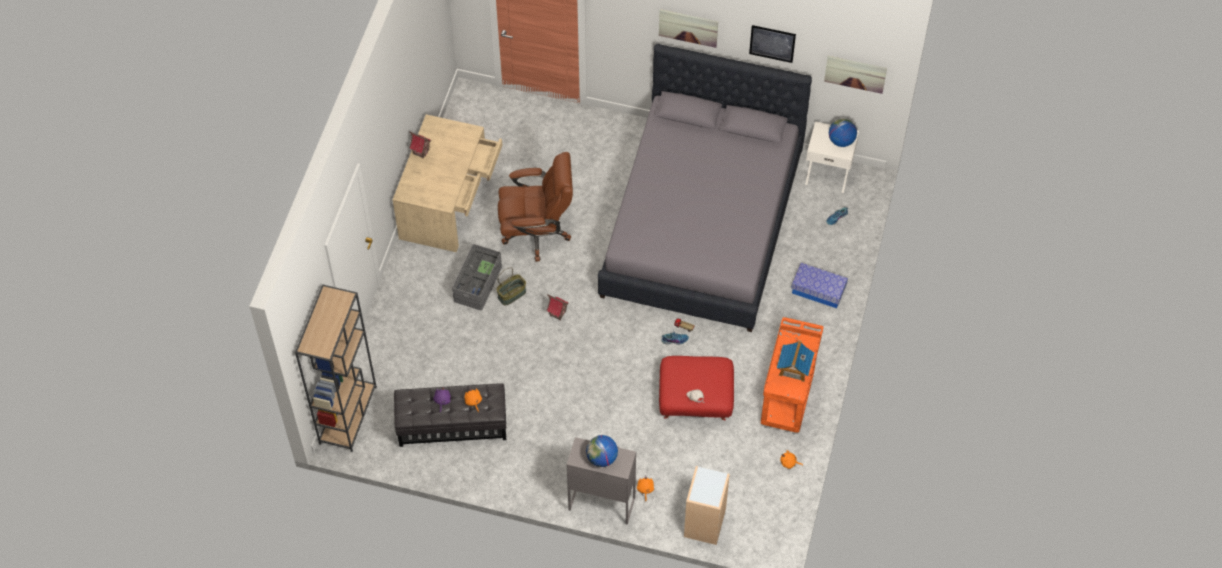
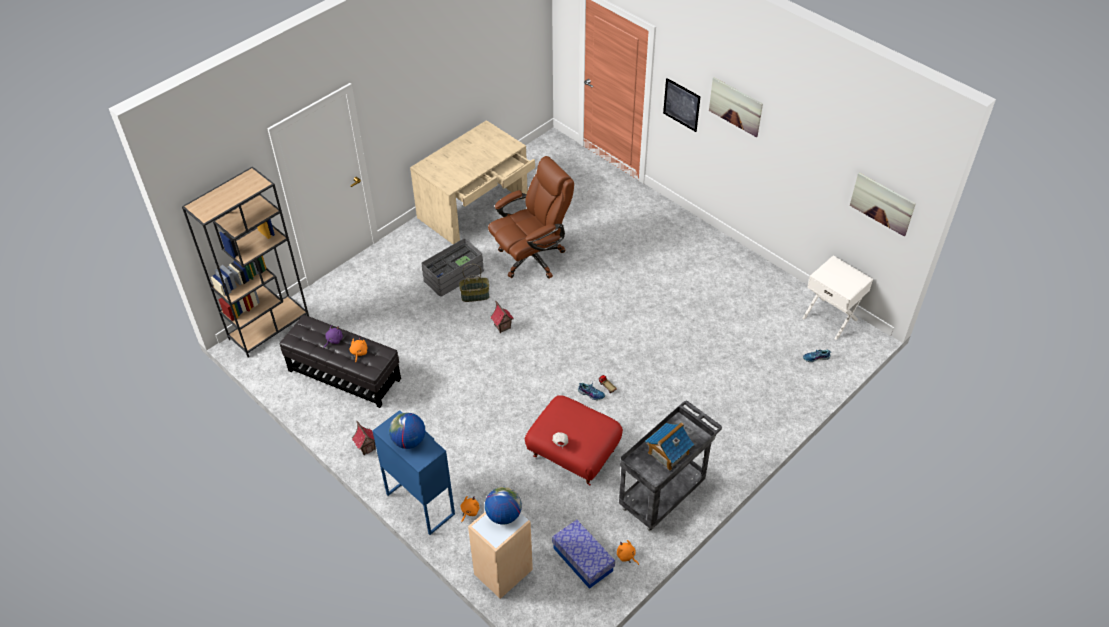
camera: 30 degrees right, 10 degrees down
(421, 152) = (461, 143): toy house -> toy house (367, 447)
(536, 232) = (531, 258): brown office chair -> brown office chair turned 60 degrees counterclockwise
(601, 502) = (420, 503): grey cabinet -> blue cabinet
(702, 224) = (683, 310): grey bed -> none
(772, 43) = (808, 144): picture -> picture (681, 104)
(787, 398) = (664, 494): orange cart -> grey cart
(818, 290) = (758, 412): storage box -> storage box (583, 559)
(841, 141) = (849, 280): globe -> globe (503, 515)

